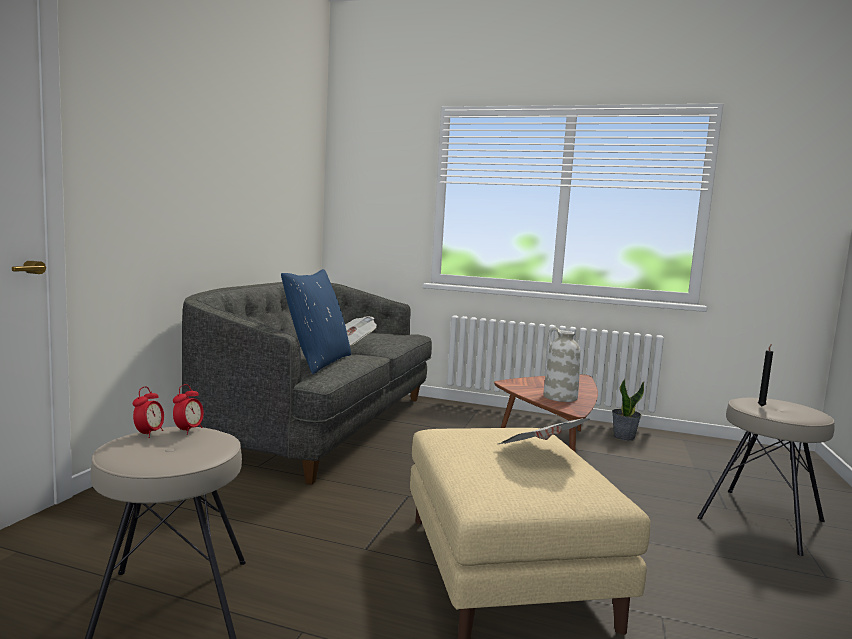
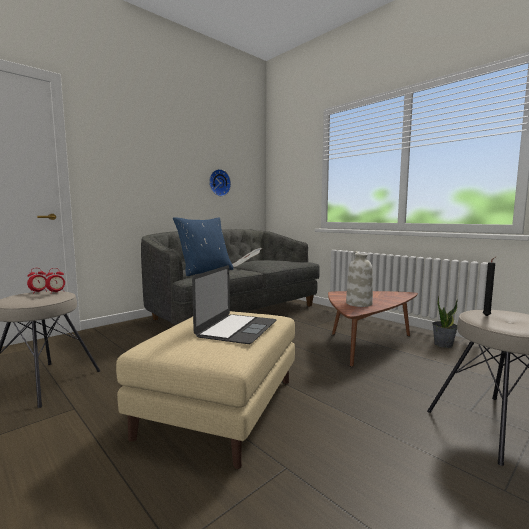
camera: 30 degrees right, 0 degrees up
(272, 201) = (218, 183): none -> wall clock
(540, 454) = (237, 328): newspaper -> laptop

